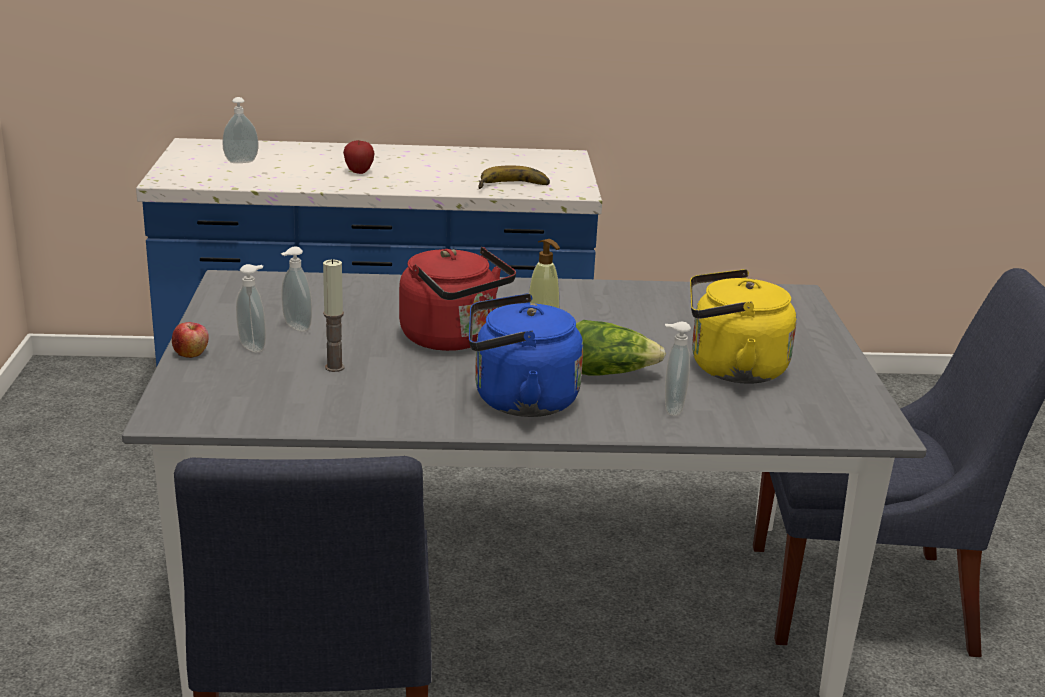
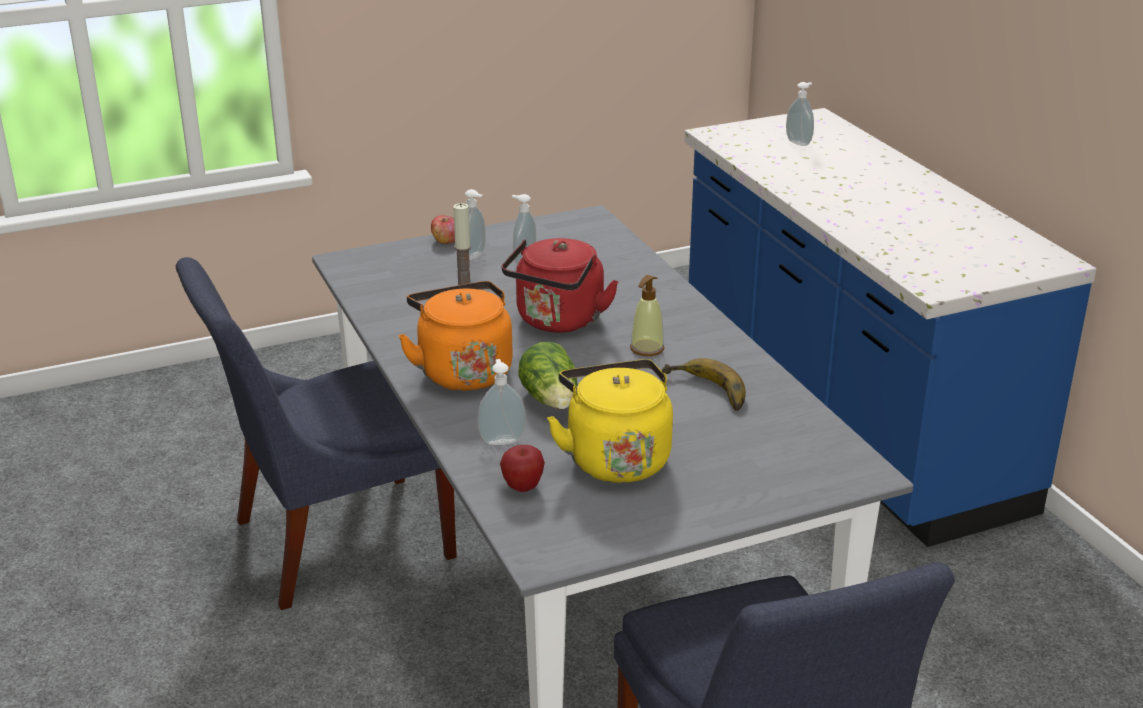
camera: 70 degrees right, 5 degrees up
(359, 172) = (840, 188): apple -> apple (522, 487)
(513, 187) = (902, 256): banana -> banana (704, 392)
(518, 401) = (462, 371): blue kettle -> orange kettle

